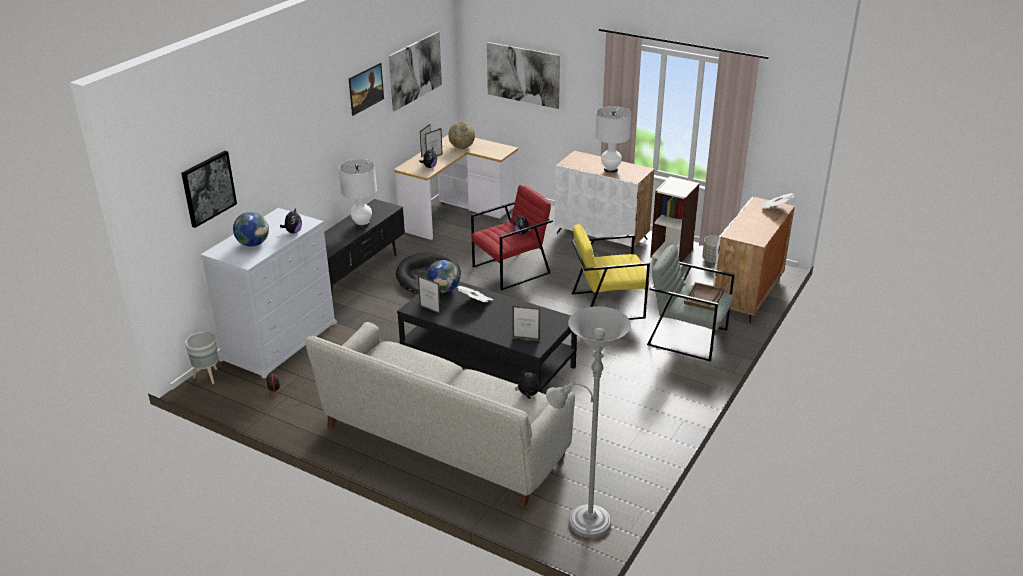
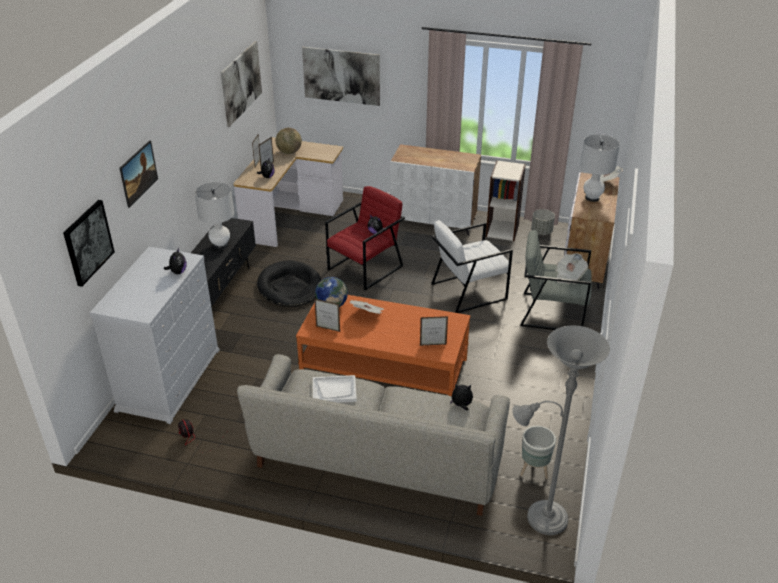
camera: 15 degrees left, 5 degrees up
(207, 376) = (109, 432): grey planter -> grey planter (533, 471)
(253, 244) = (142, 292): globe -> none
(367, 97) = (207, 118): picture -> picture (140, 183)
(410, 363) = (334, 390): none -> white tray
(487, 363) = (384, 369): black coffee table -> orange coffee table
(607, 305) = (468, 291): yellow armchair -> white armchair
(610, 170) = (442, 160): white table lamp -> white table lamp (592, 198)
(704, 298) = (569, 276): brown tray -> newspaper

